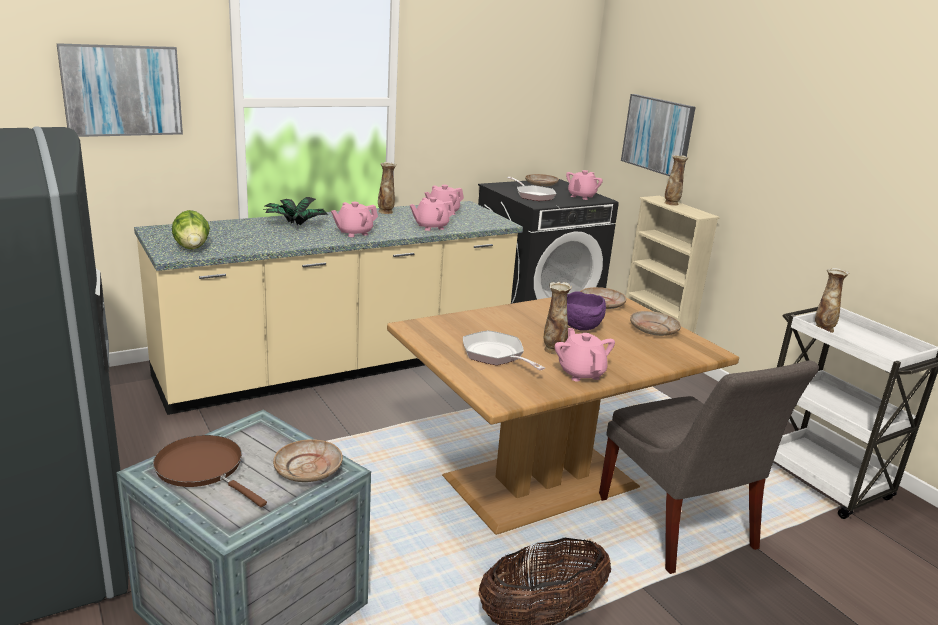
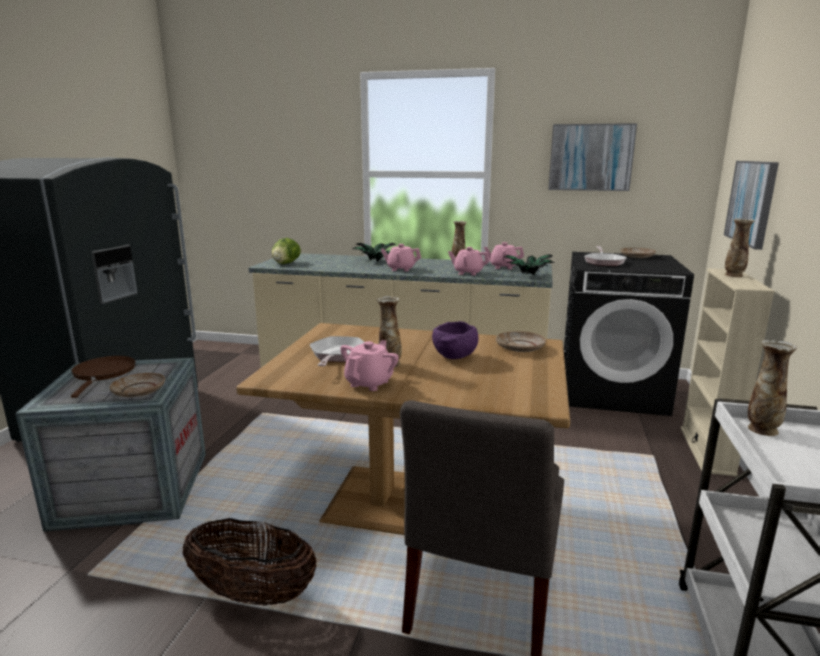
camera: 45 degrees right, 5 degrees down
(122, 90) = (294, 165): picture -> picture (590, 157)
(488, 222) = (527, 276): none -> potted plant
(581, 196) = (657, 267): pink teapot -> none
(653, 329) = (524, 375): beige plate -> none

